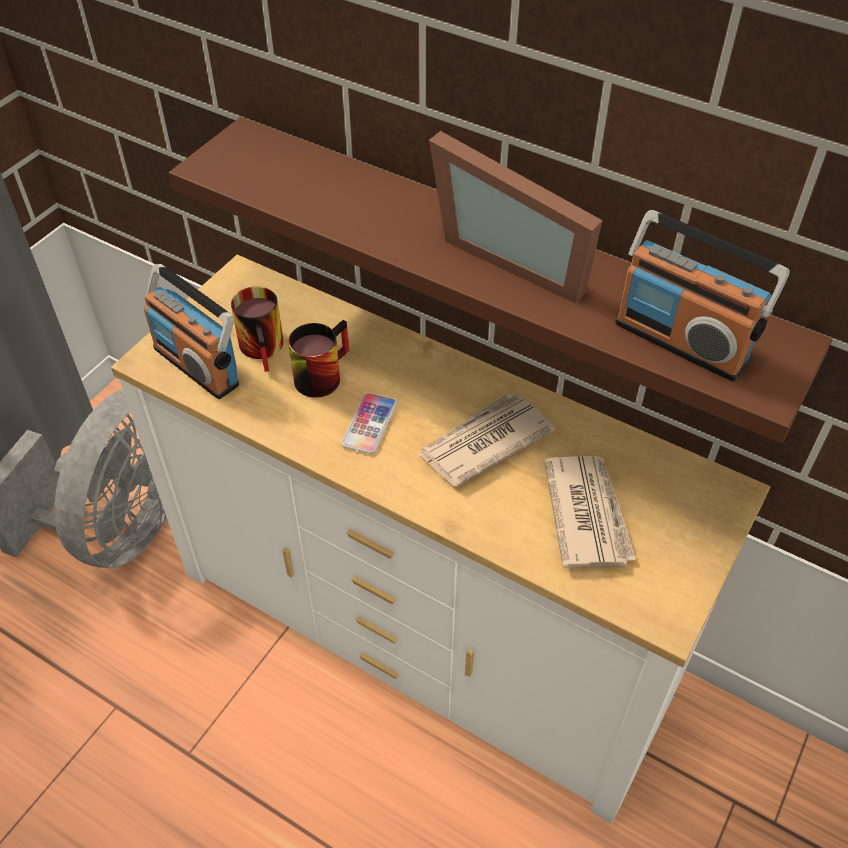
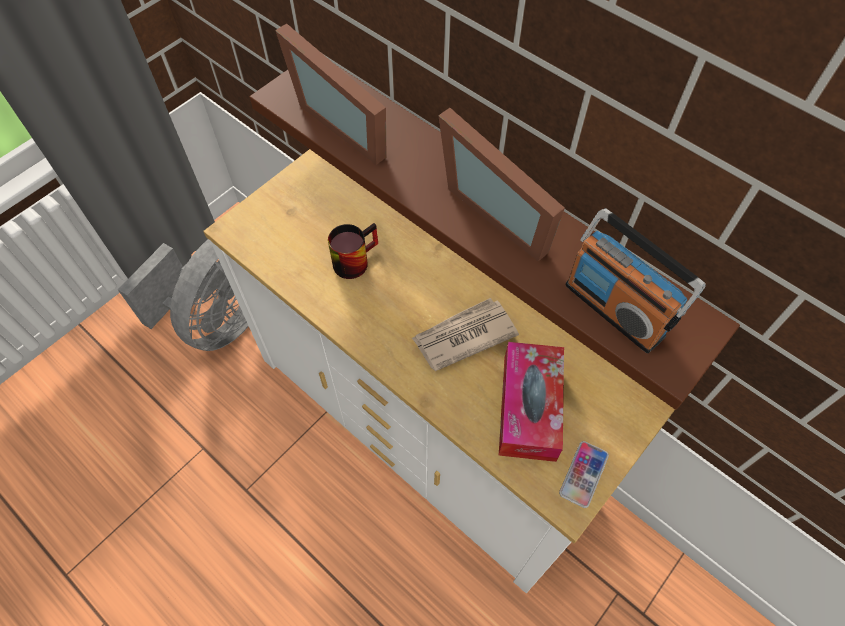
camera: 10 degrees right, 10 degrees up
(197, 365) = (265, 239): radio -> none
(266, 348) = (318, 231): mug -> none
(300, 185) = (346, 121): none -> picture frame
(369, 424) = (382, 307): phone -> phone (583, 474)
(587, 513) = (529, 407): newspaper -> tissue box

